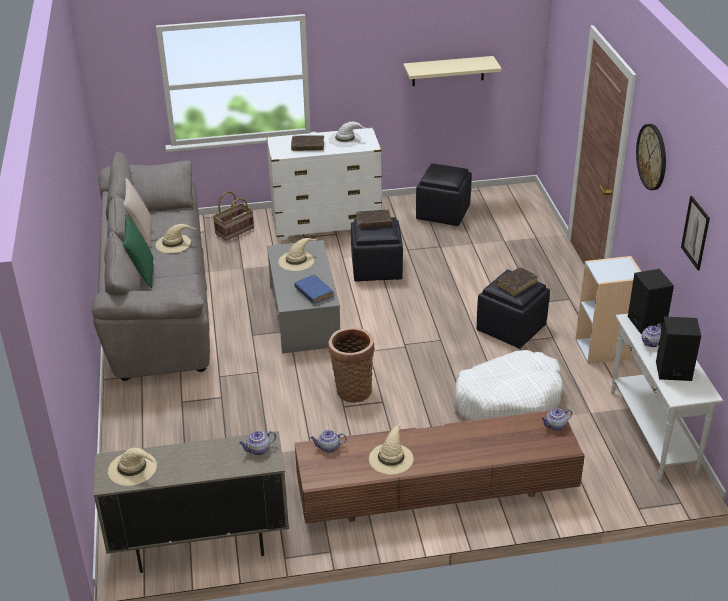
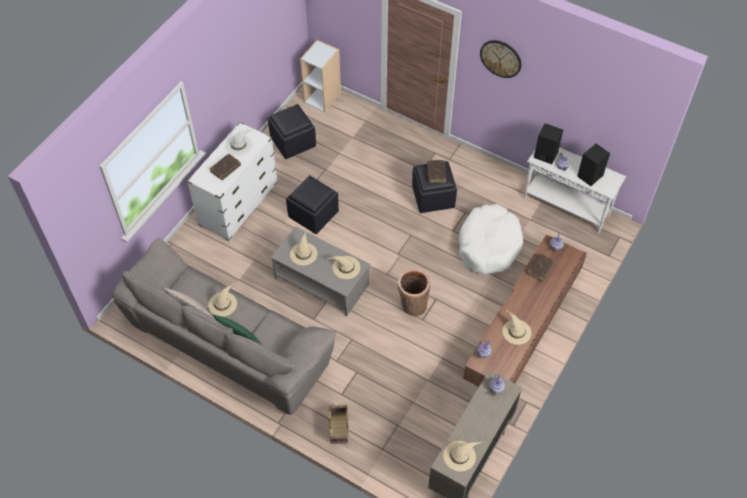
camera: 50 degrees left, 20 degrees up
(234, 231) = (191, 256): basket -> basket (339, 428)
(314, 293) = (345, 267): blue book -> beige hat
(373, 222) = (306, 189): brown book -> brown book (540, 269)
(448, 71) = (260, 49): beige shelf -> none
(604, 349) = (489, 173): bookcase -> bookcase (322, 97)
(695, 233) = (570, 96): picture -> none

